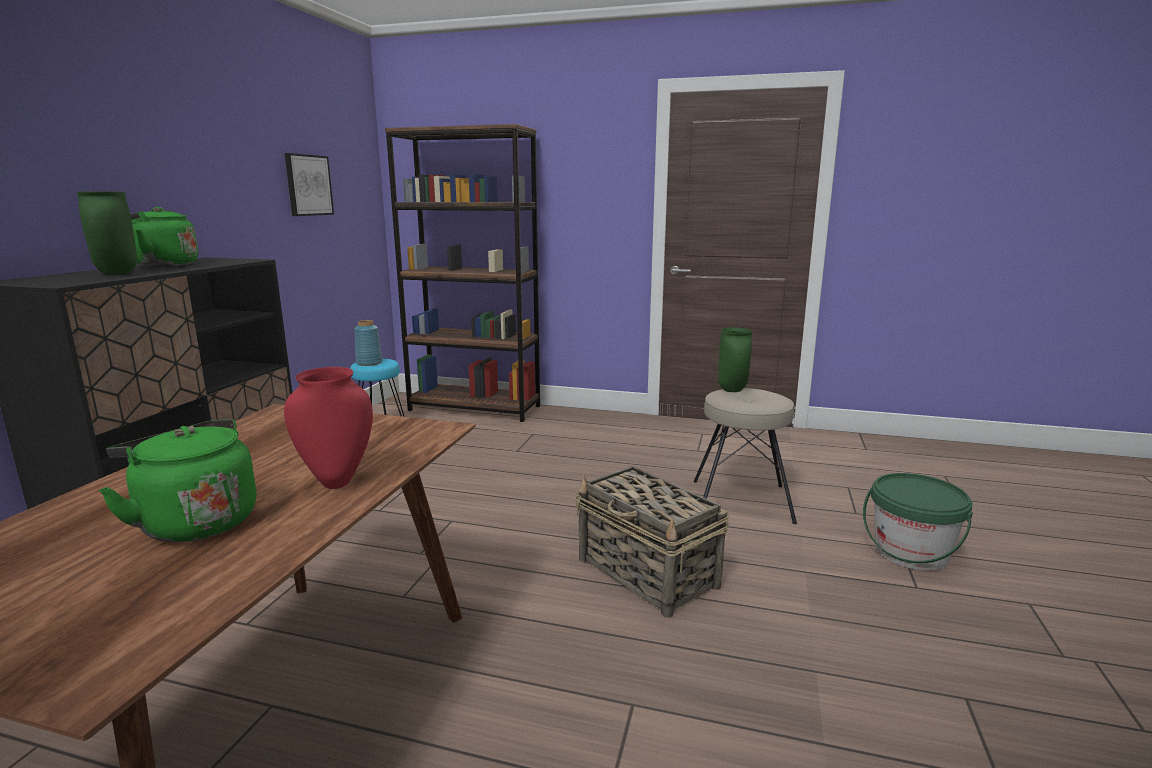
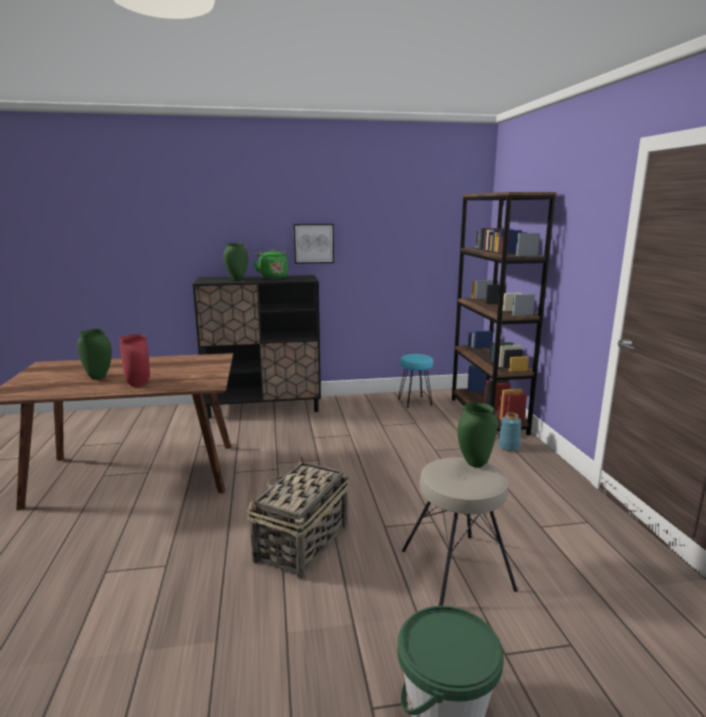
camera: 65 degrees right, 0 degrees up
(195, 522) = (99, 377): green kettle -> green vase
(308, 185) = (405, 234): picture -> picture (313, 243)
(369, 363) = (413, 356): blue vase -> blue vase (509, 447)

